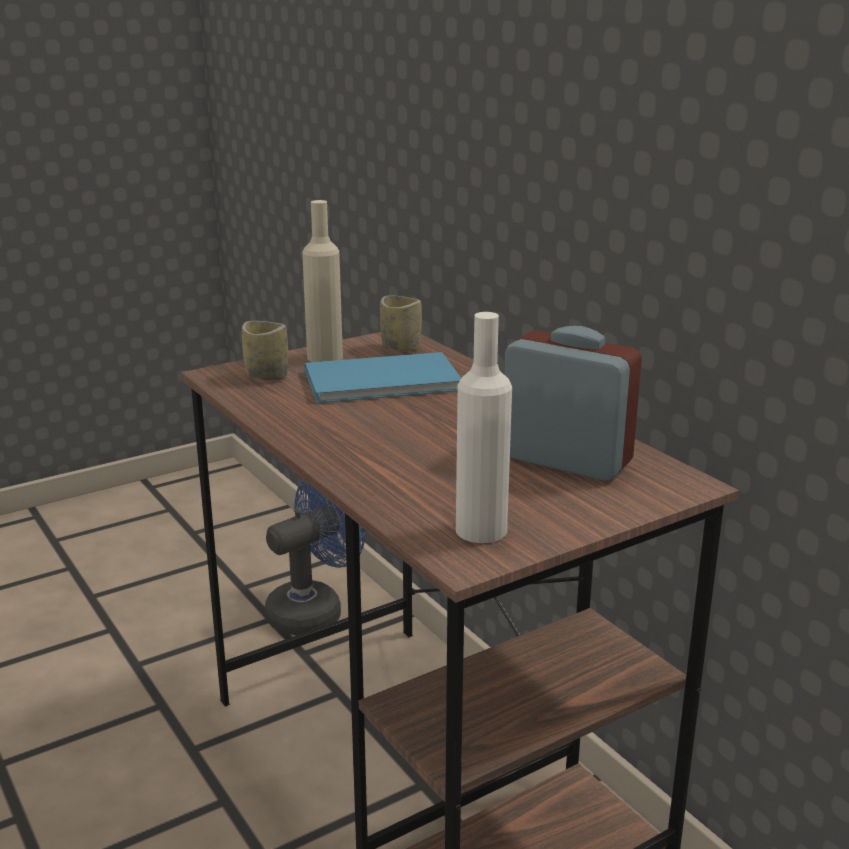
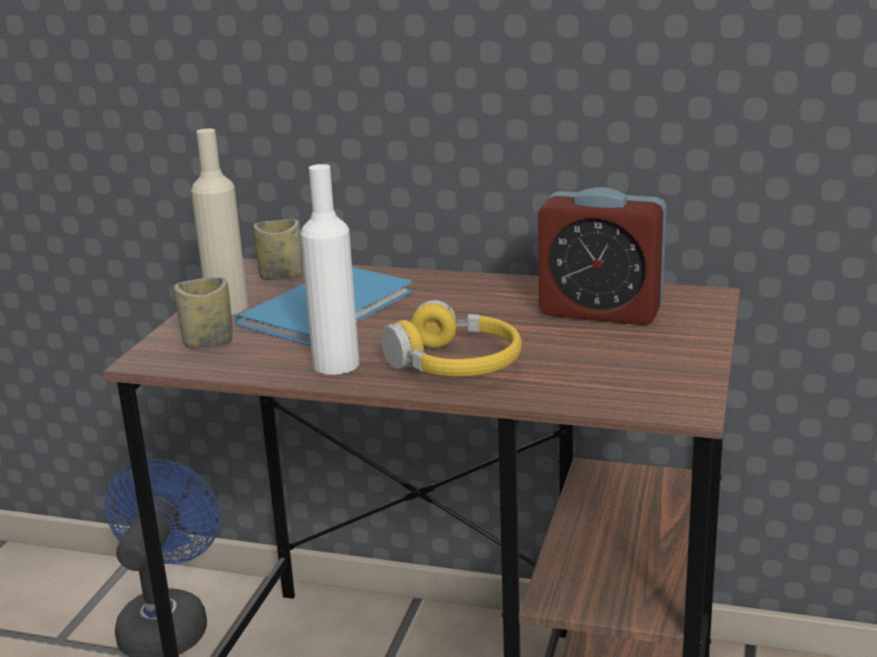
camera: 40 degrees left, 0 degrees up
(375, 454) = (455, 364): none -> yellow headphones
(481, 530) = (651, 382): white bottle -> white bottle (336, 364)
(566, 460) = (600, 311): alarm clock -> alarm clock turned 150 degrees counterclockwise

